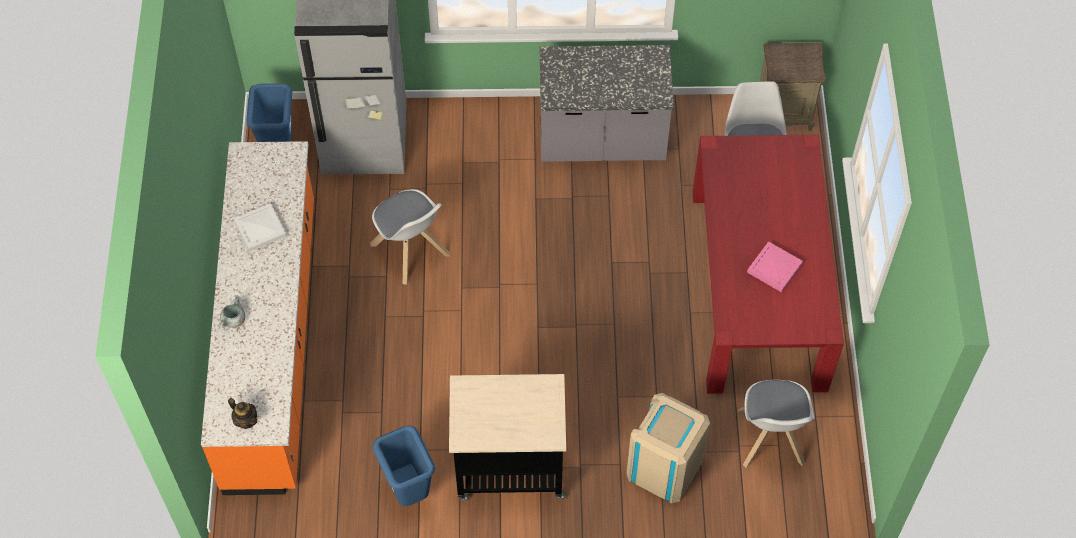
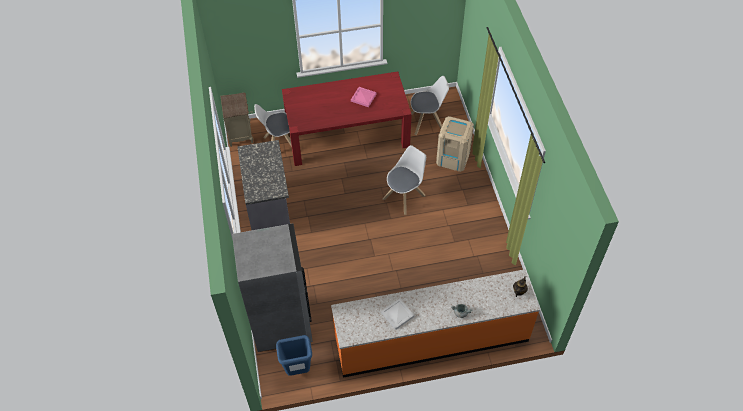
camera: 100 degrees left, 5 degrees down
(408, 491) = (497, 256): blue trash can -> none
(411, 251) = (357, 284): chair -> chair (405, 196)
(509, 468) = (472, 217): black cart -> none

